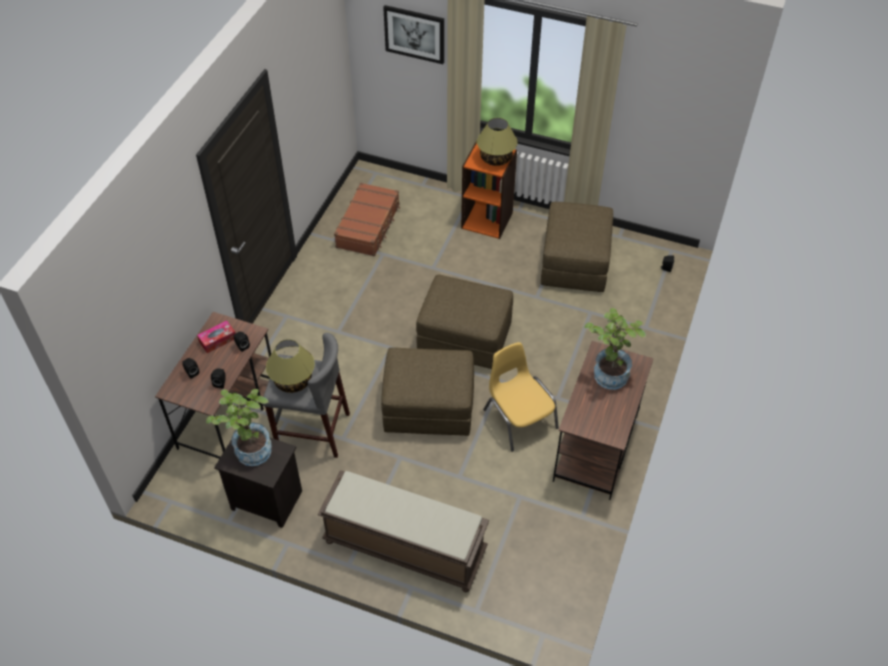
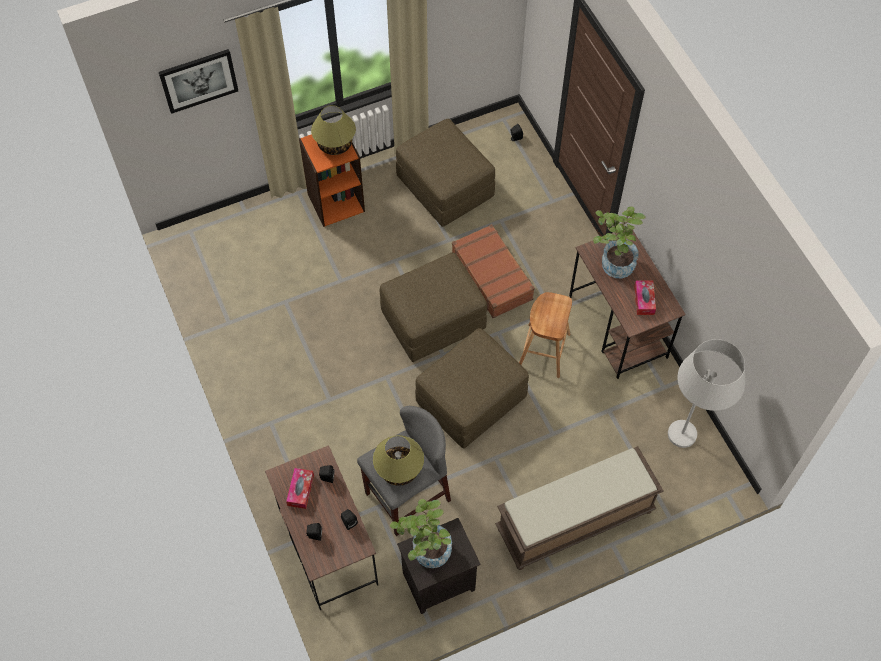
camera: 45 degrees left, 10 degrees up
(368, 226) = (243, 286): brown suitcase -> brown suitcase (492, 276)
(519, 418) = (544, 351): yellow chair -> brown stool
(544, 571) = (682, 449): none -> white floor lamp
(601, 414) = (644, 300): none -> tissue box

